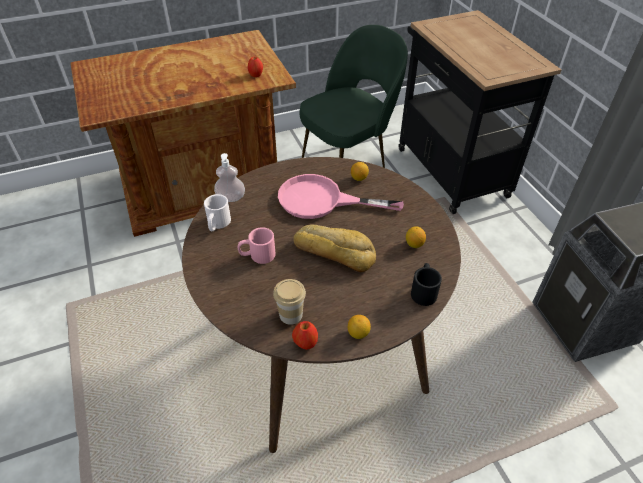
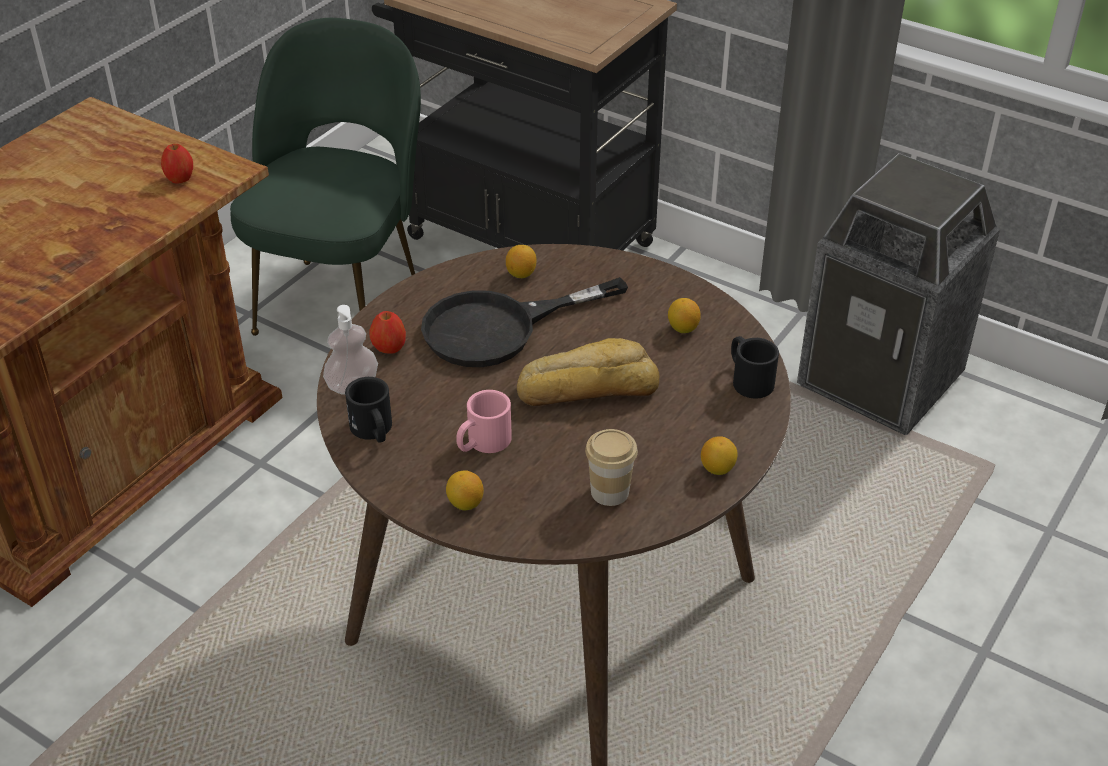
camera: 35 degrees left, 5 degrees down
(217, 224) = (374, 431): white mug -> black mug
(219, 282) = (465, 504): none -> lemon
(305, 343) = (663, 514): apple -> apple (389, 349)
(322, 201) = (499, 328): pink frying pan -> black frying pan

